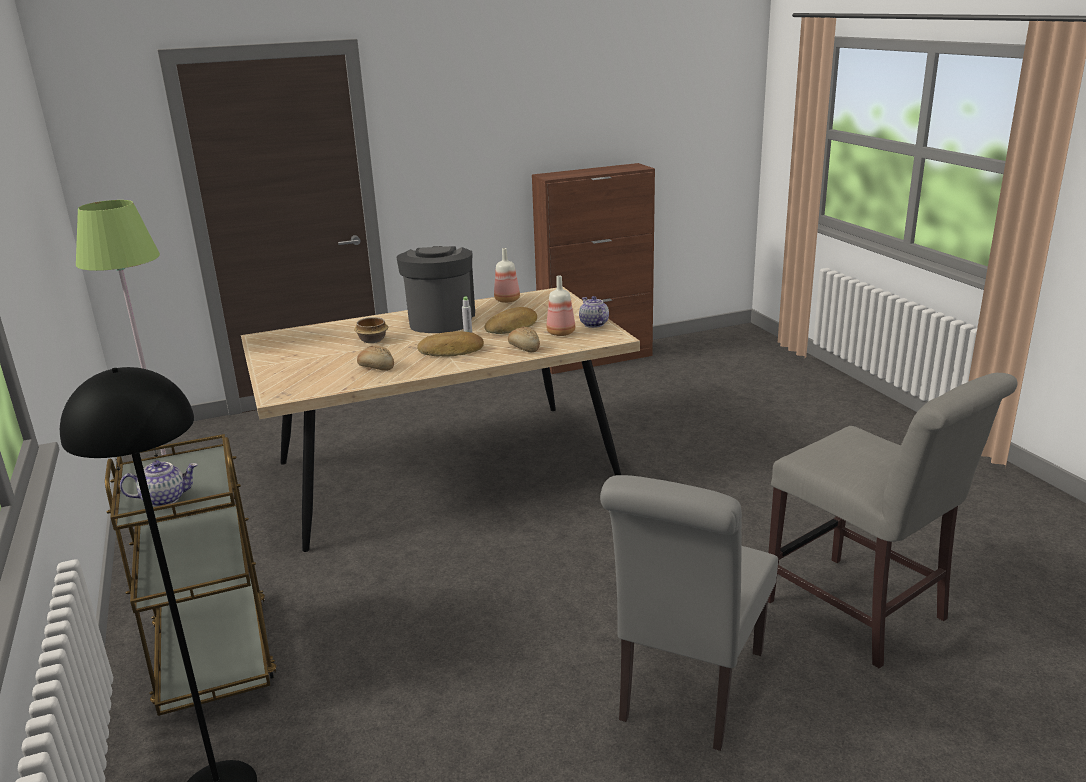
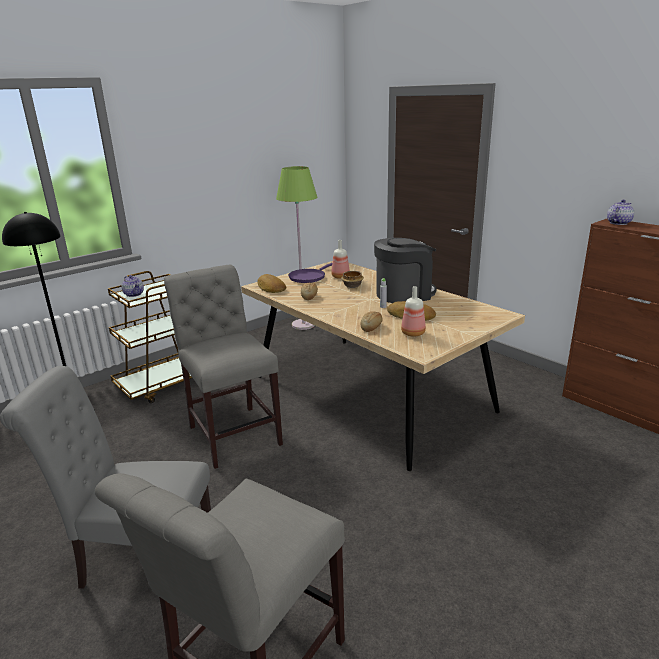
camera: 70 degrees right, 0 degrees up
(294, 360) = (308, 277): none -> purple frying pan
(448, 591) = (233, 432): none -> grey chair
(452, 351) = (349, 308): bread -> bread (270, 288)
(508, 300) = (467, 304): bottle -> bottle (341, 277)
(593, 324) = (444, 341): teapot -> teapot (618, 223)

